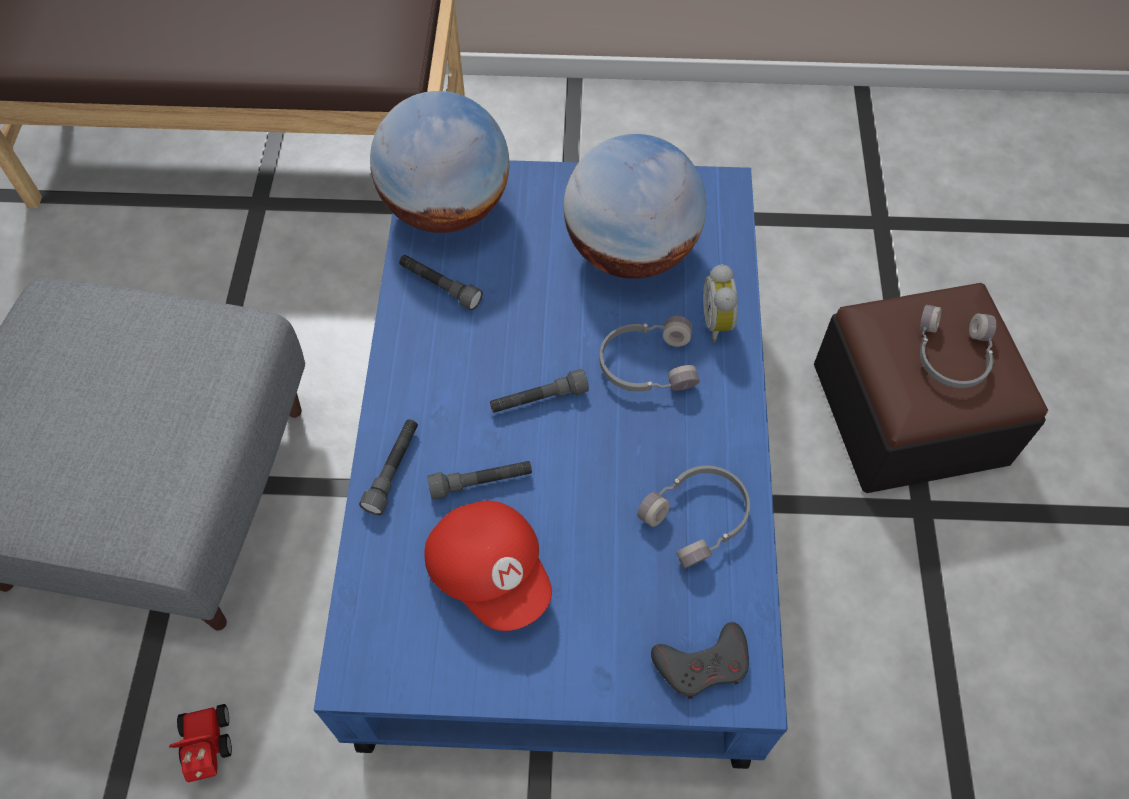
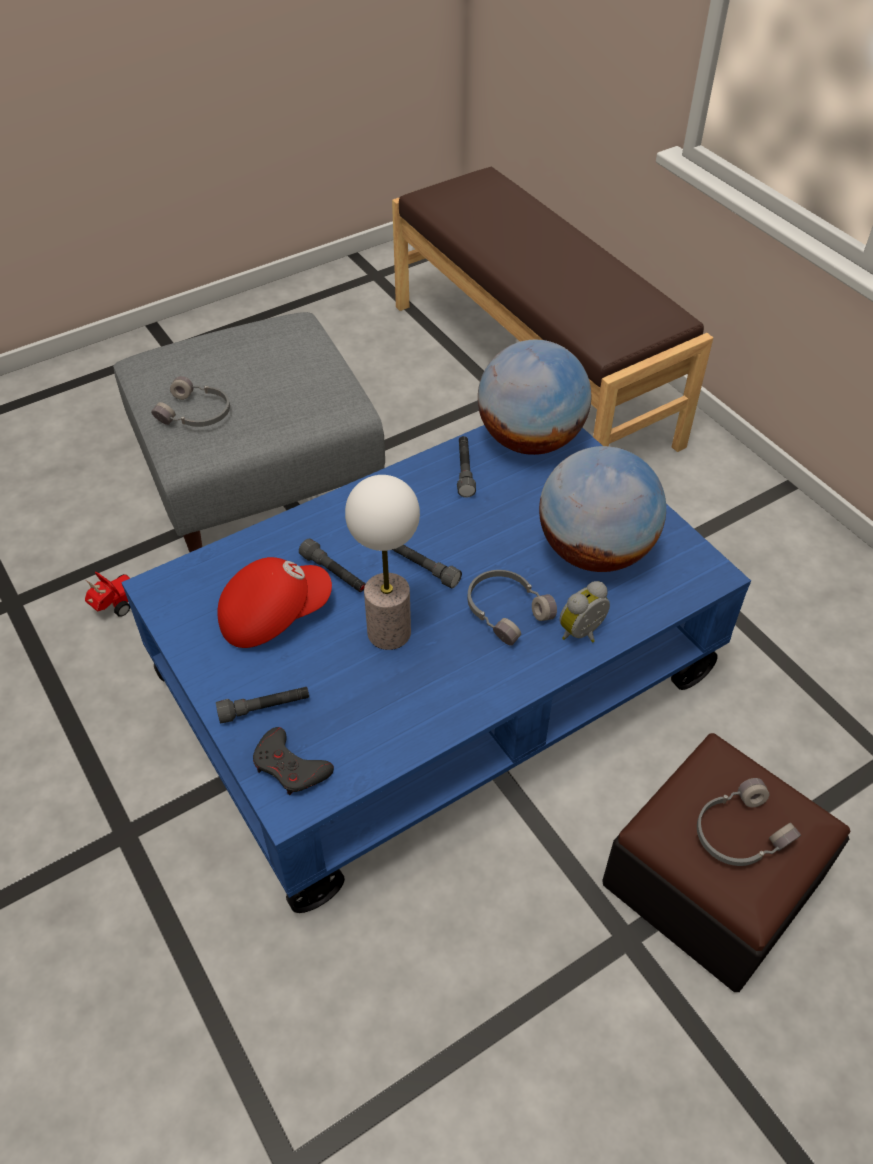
camera: 55 degrees right, 10 degrees down
(393, 470) = (307, 526): grey flashlight -> grey flashlight (265, 708)
(491, 571) = (274, 614): red cap -> red cap turned 135 degrees counterclockwise
(599, 477) = (389, 632): none -> table lamp
(699, 518) = (404, 706): grey headphones -> grey headphones (196, 414)

